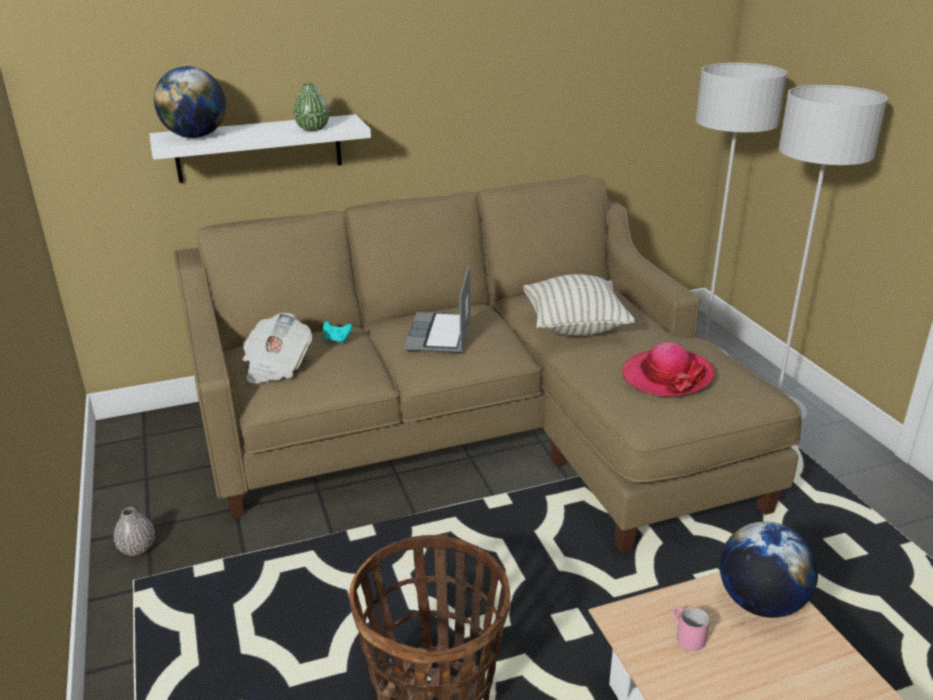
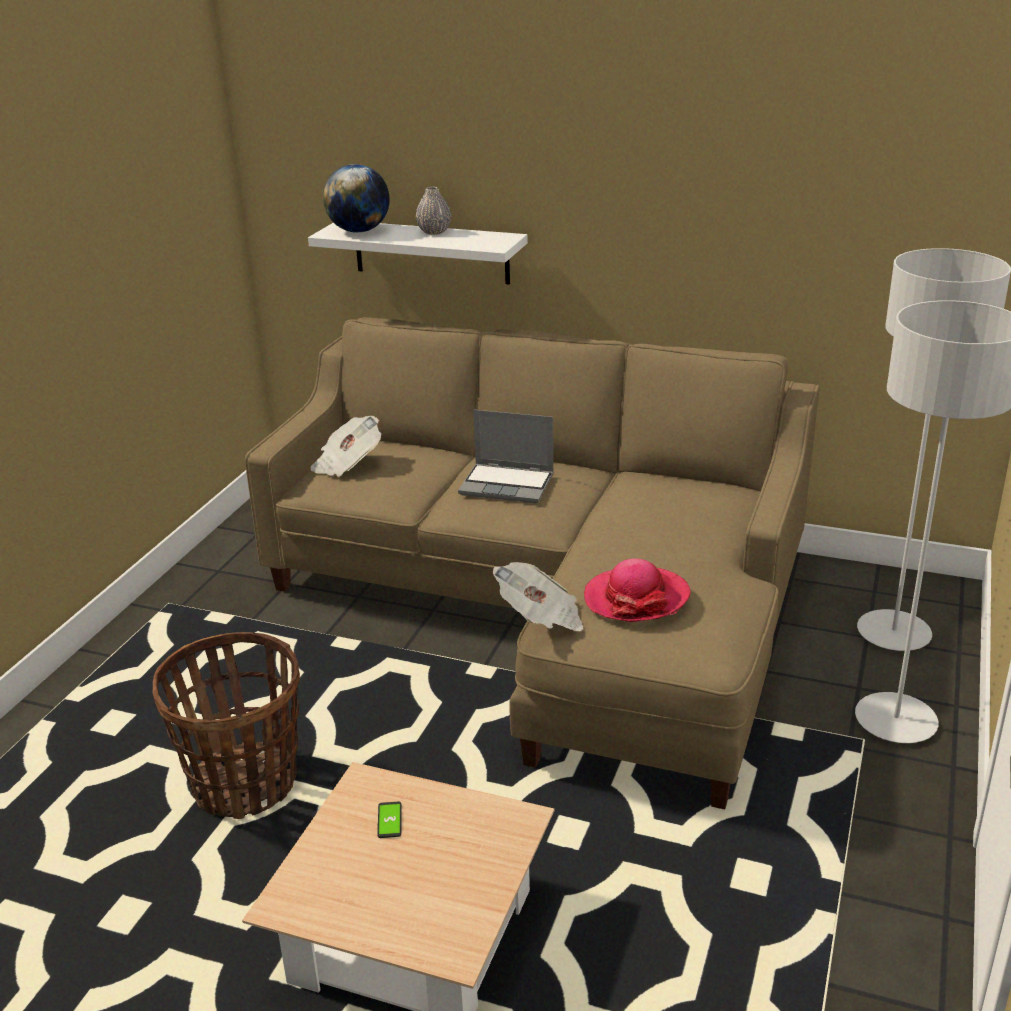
camera: 40 degrees right, 0 degrees up
(137, 548) = (195, 582): grey vase -> grey vase (434, 232)
(313, 128) = (459, 242): green vase -> none
(337, 340) = (423, 459): turquoise game controller -> none
(440, 335) = (508, 485): laptop -> laptop turned 120 degrees counterclockwise
(575, 327) = (633, 520): pillow -> none
(629, 417) = (540, 618): none -> newspaper
(685, 636) = (389, 820): pink mug -> phone
(760, 603) = (487, 834): globe -> none

